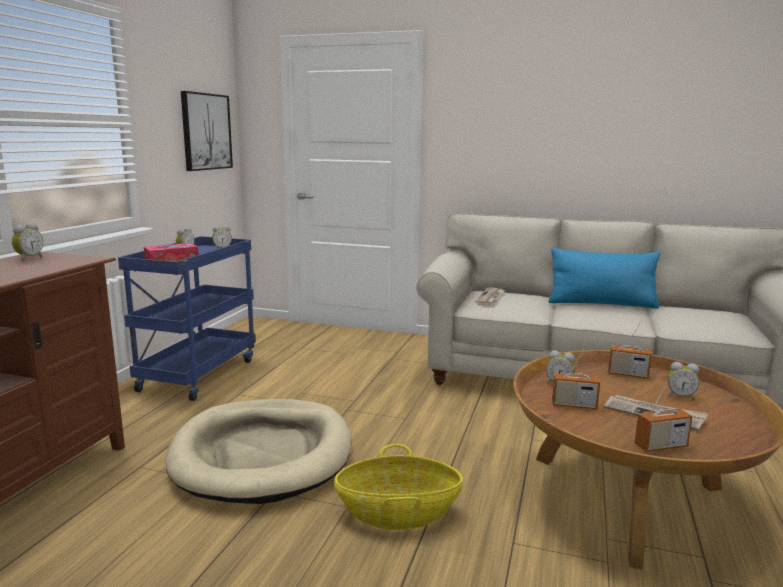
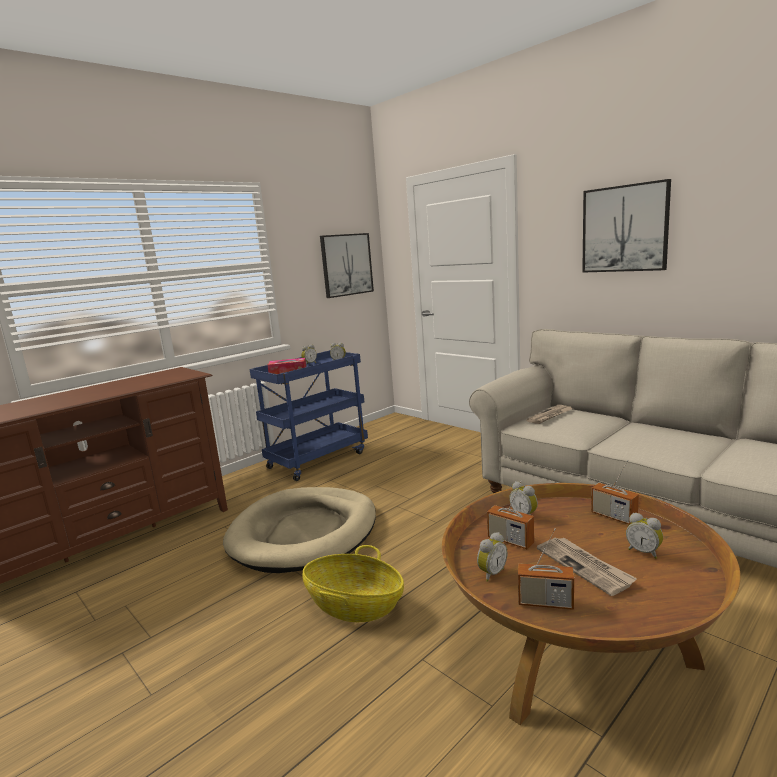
camera: 30 degrees right, 0 degrees up
(28, 258) = (166, 373): alarm clock -> alarm clock (491, 573)
(536, 118) = (625, 229): none -> picture
(601, 304) = (674, 431): blue pillow -> none

